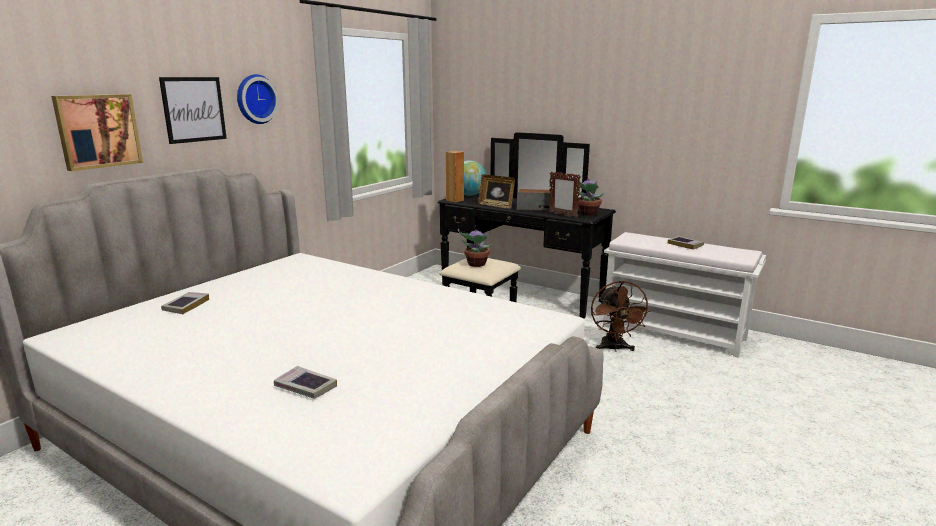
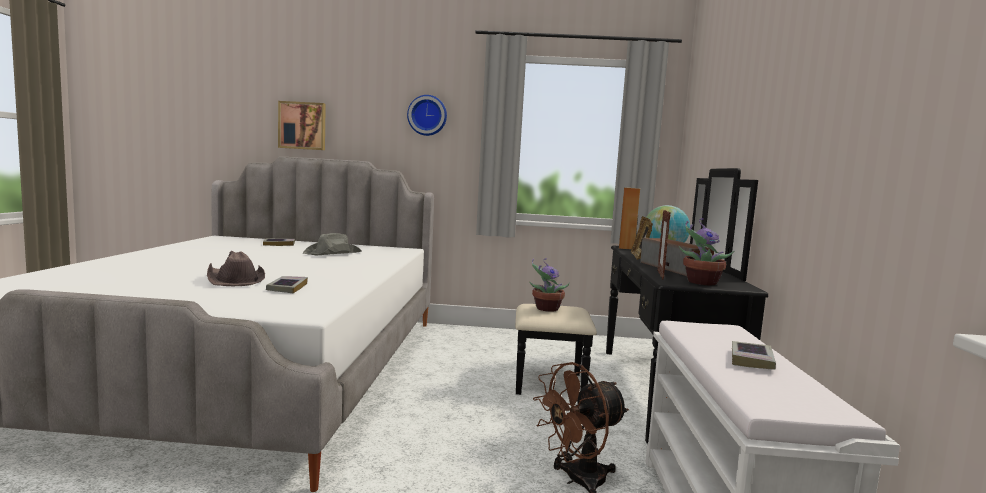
camera: 60 degrees right, 10 degrees down
(194, 109) = (372, 118): picture -> none
(288, 287) = (333, 253): none -> grey hat
(305, 387) = (131, 271): book -> book (287, 288)
(403, 336) = (235, 280): none -> brown hat

